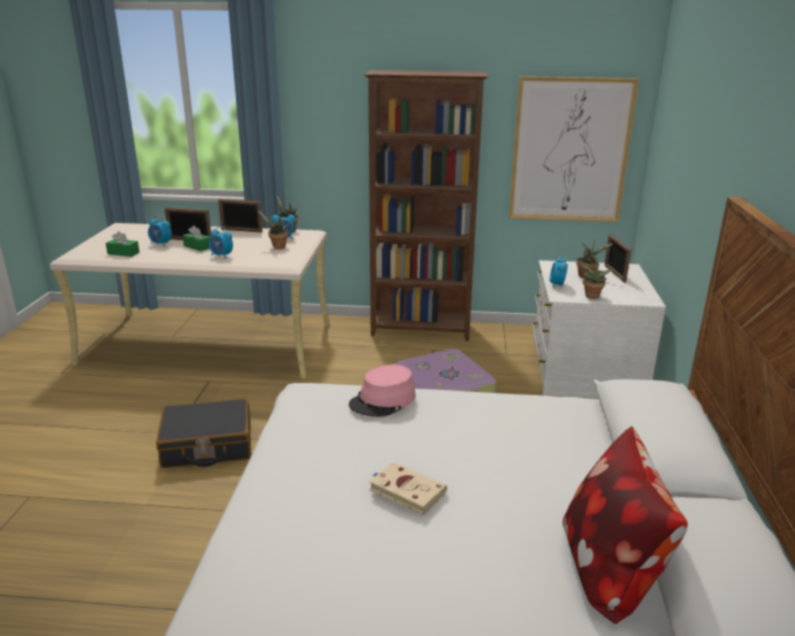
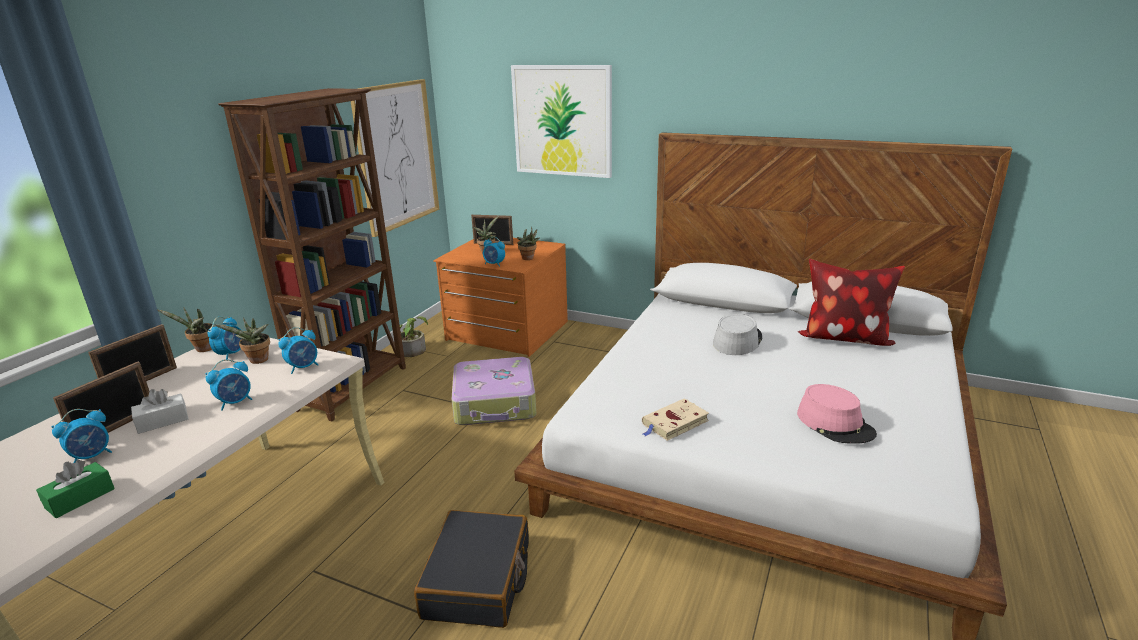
camera: 70 degrees left, 0 degrees up
(197, 247) = (162, 421): green tissue box -> white tissue box
(272, 260) = (303, 367): none -> alarm clock
(383, 400) = (626, 375): pink hat -> pink hat (835, 424)
(405, 491) = (761, 386): beige book -> beige book (674, 423)
(504, 334) = (413, 349): none -> potted plant
(520, 466) = (737, 341): none -> grey hat
(584, 370) = (506, 331): white dresser -> orange dresser
(698, 153) = (562, 121): none -> picture

